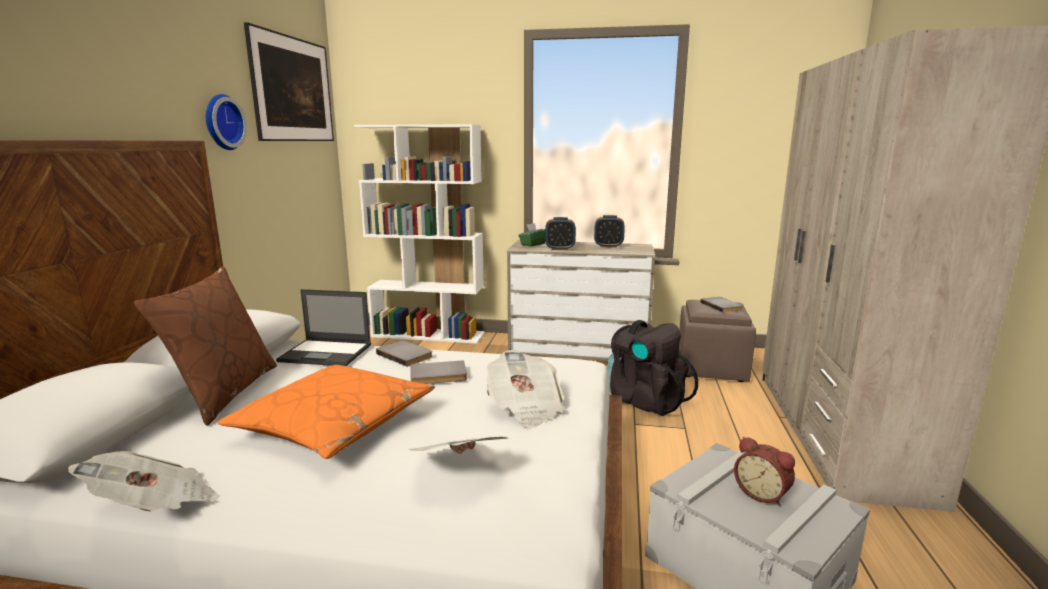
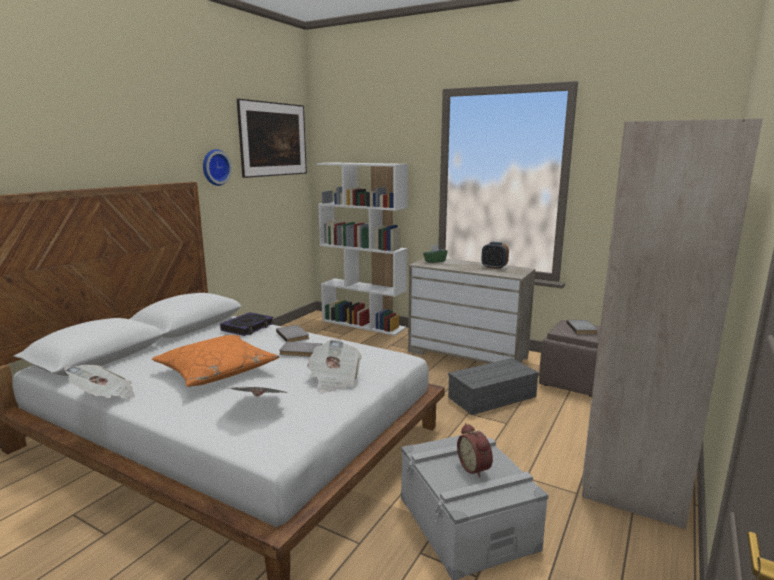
camera: 20 degrees right, 0 degrees up
(224, 392) = (175, 343): brown pillow -> none
(327, 353) = (248, 327): laptop -> book
(560, 249) = (451, 267): alarm clock -> none
(645, 400) = (491, 397): black backpack -> grey storage box

